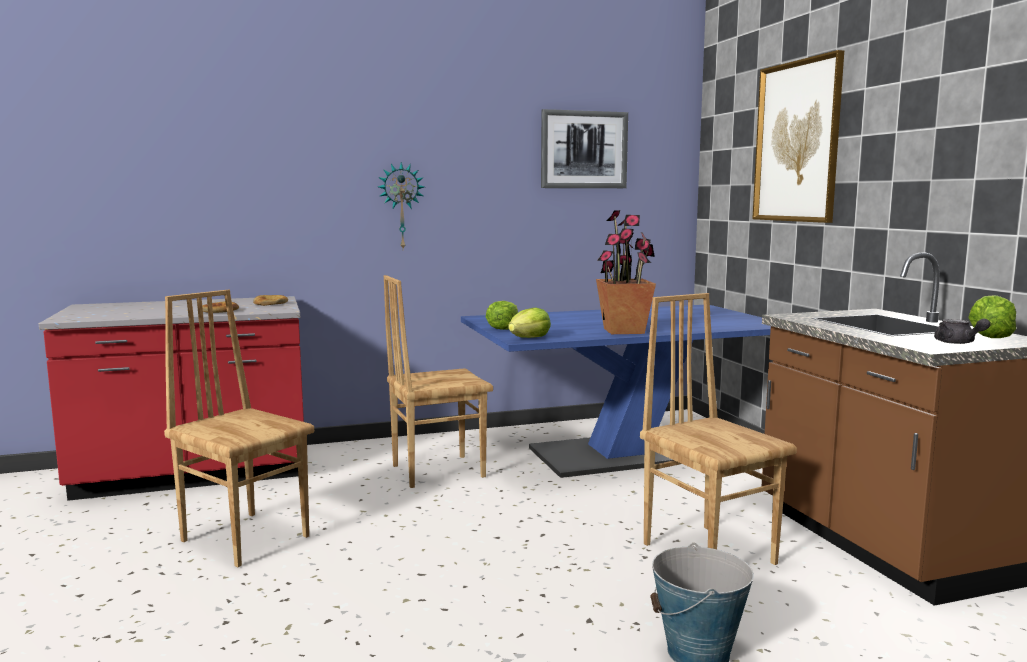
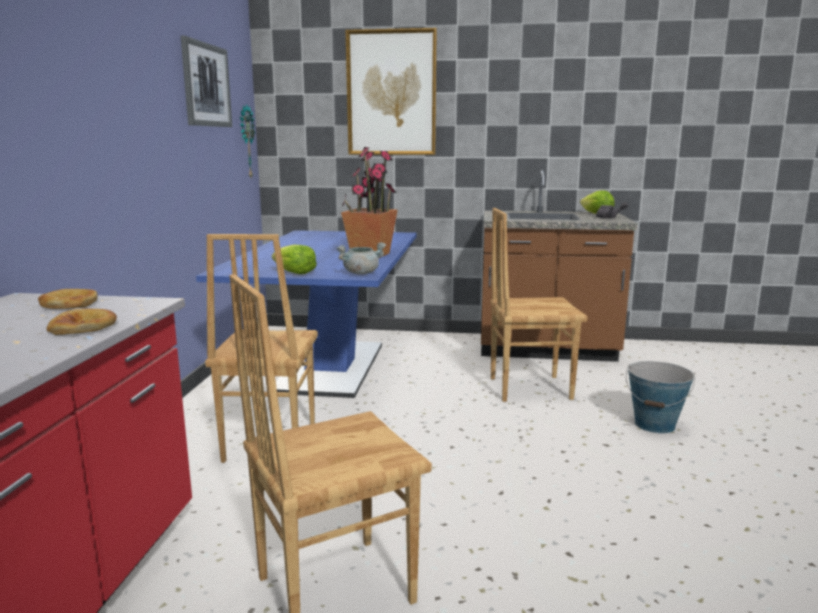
camera: 65 degrees left, 5 degrees up
(401, 206) = (97, 146): wall clock -> wall clock (245, 142)
(529, 338) = (361, 273): lettuce -> grey cooking pot

